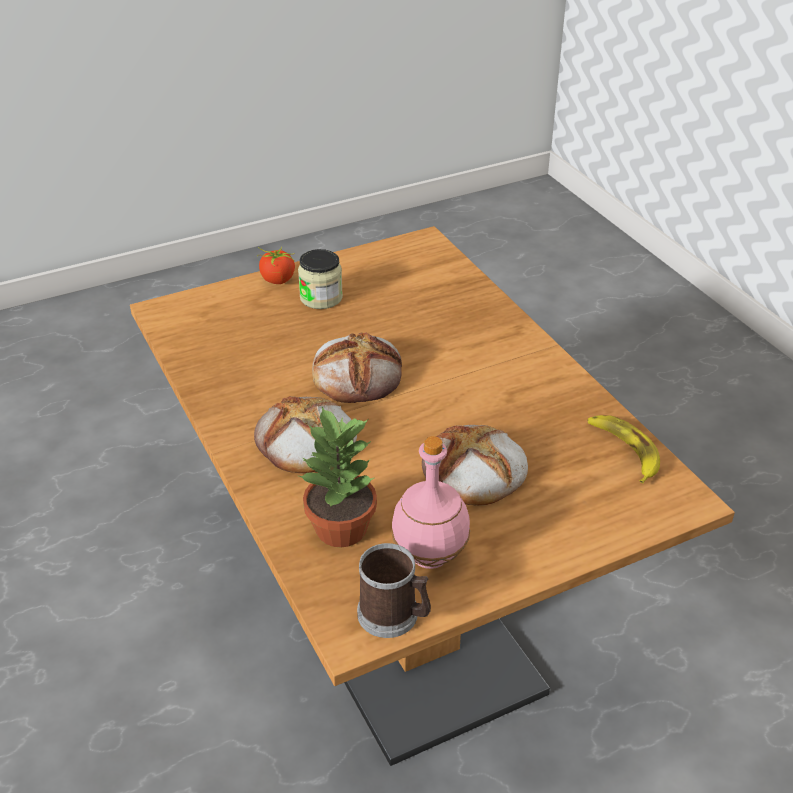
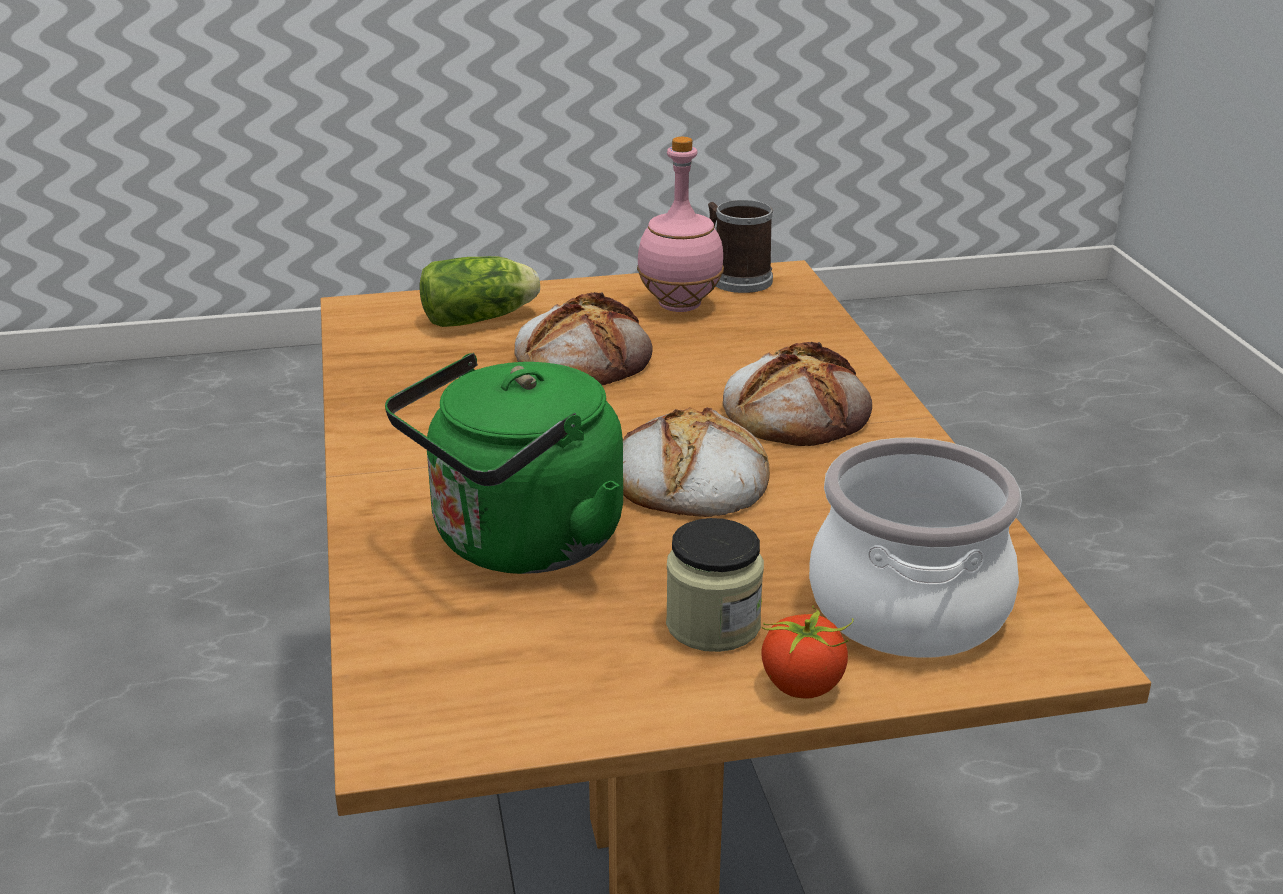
camera: 165 degrees left, 10 degrees down
(234, 318) = (906, 607): none -> cooking pot
(341, 530) = (771, 333): potted plant -> none
(429, 321) = (519, 543): none -> green kettle
(580, 505) = (482, 318): none -> lettuce
(624, 450) = (379, 351): banana -> none

